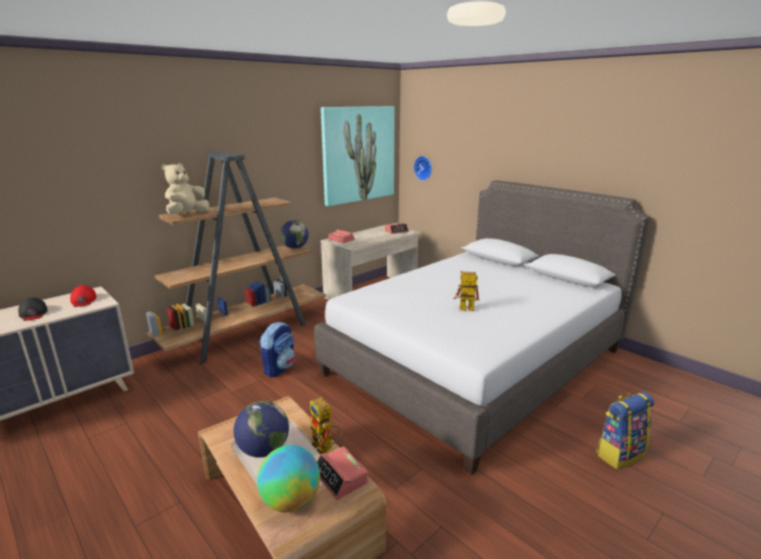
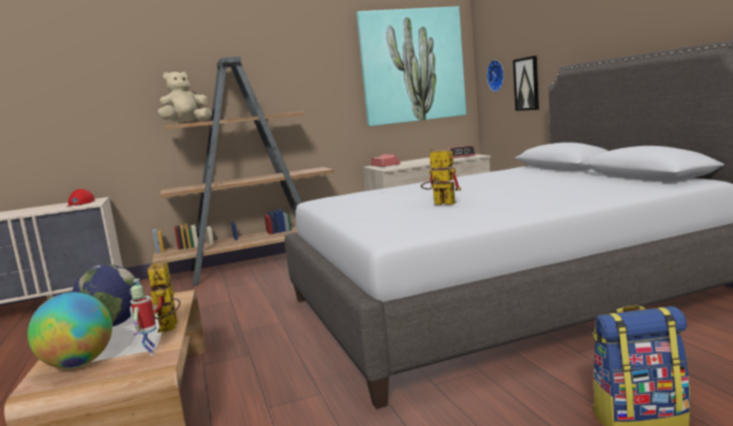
camera: 25 degrees right, 10 degrees down
(33, 313) = (33, 210): black cap -> none
(279, 368) = (261, 292): backpack -> none
(295, 248) = (319, 169): globe -> none
(340, 478) = (150, 352): alarm clock -> toy robot
(453, 181) = (527, 84): none -> picture

